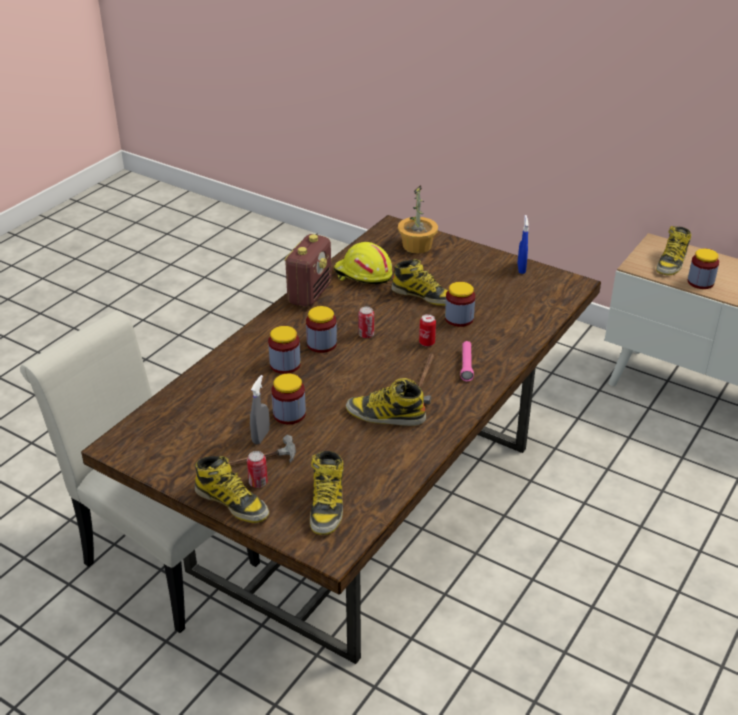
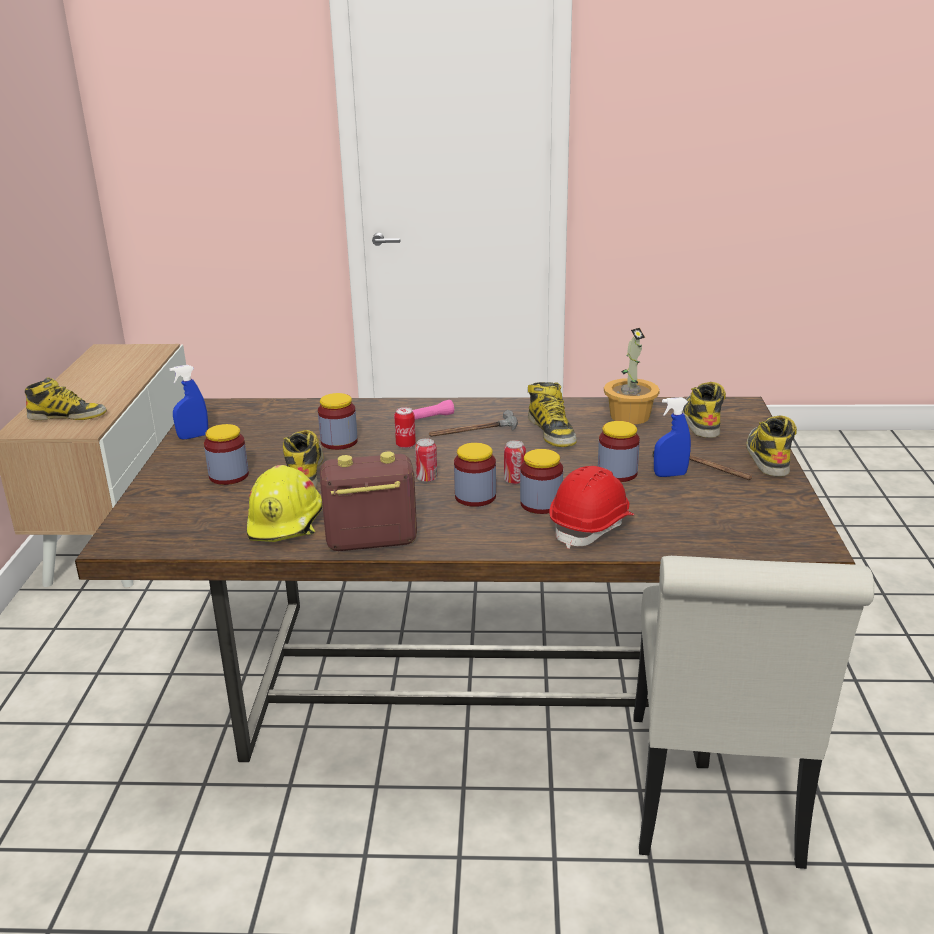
camera: 120 degrees left, 10 degrees down
(237, 371) = (592, 526): none -> red hard hat
(258, 482) = (726, 454): can -> can (514, 481)
(261, 436) = (670, 475): grey spray bottle -> blue spray bottle
(327, 505) = (700, 421): boot -> boot turned 60 degrees counterclockwise
(417, 246) = (173, 508): potted plant -> potted plant (629, 416)
(700, 282) = (108, 398): jar -> jar (229, 476)

